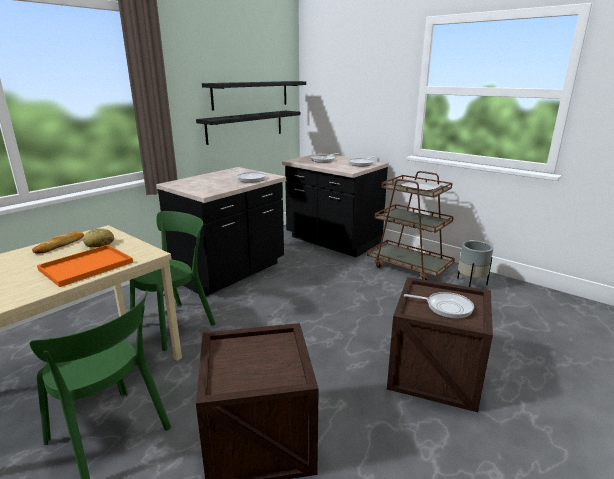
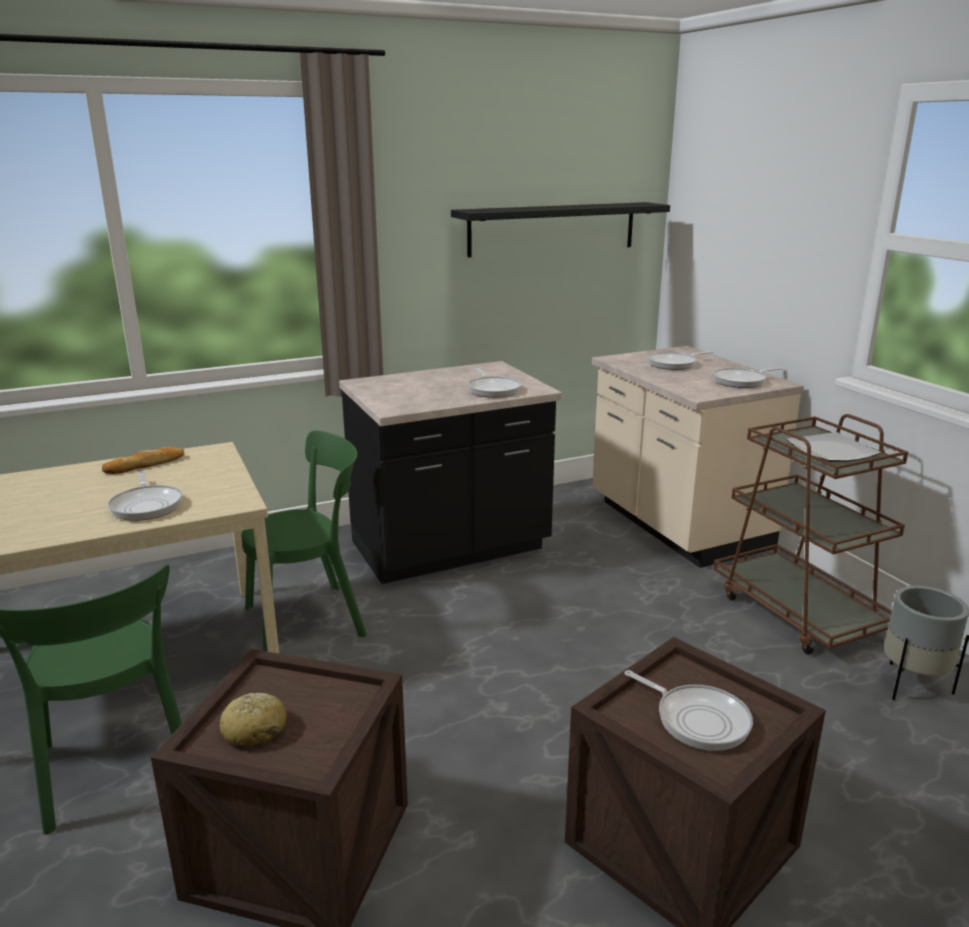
camera: 25 degrees right, 0 degrees up
(87, 265) = (147, 505): orange tray -> frying pan
(99, 243) = (192, 472): bread -> bread (255, 729)
(245, 126) = (535, 287): black shelf -> none
(332, 241) = (676, 525): black counter -> beige counter

